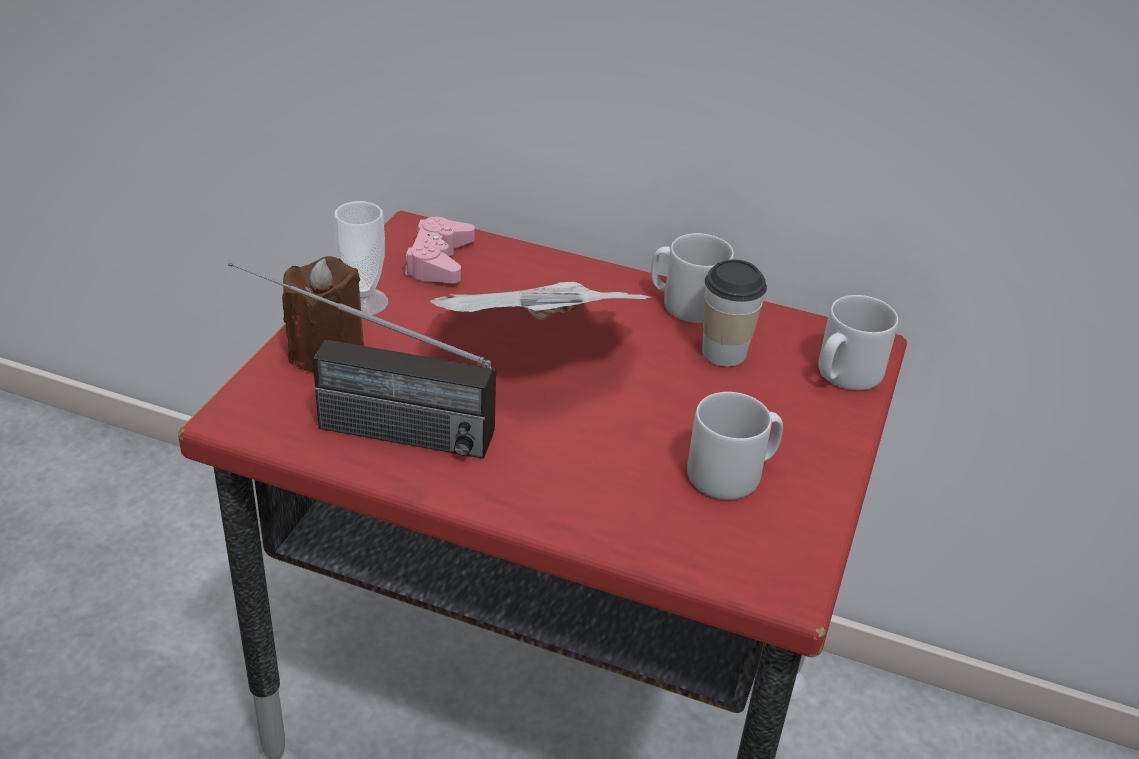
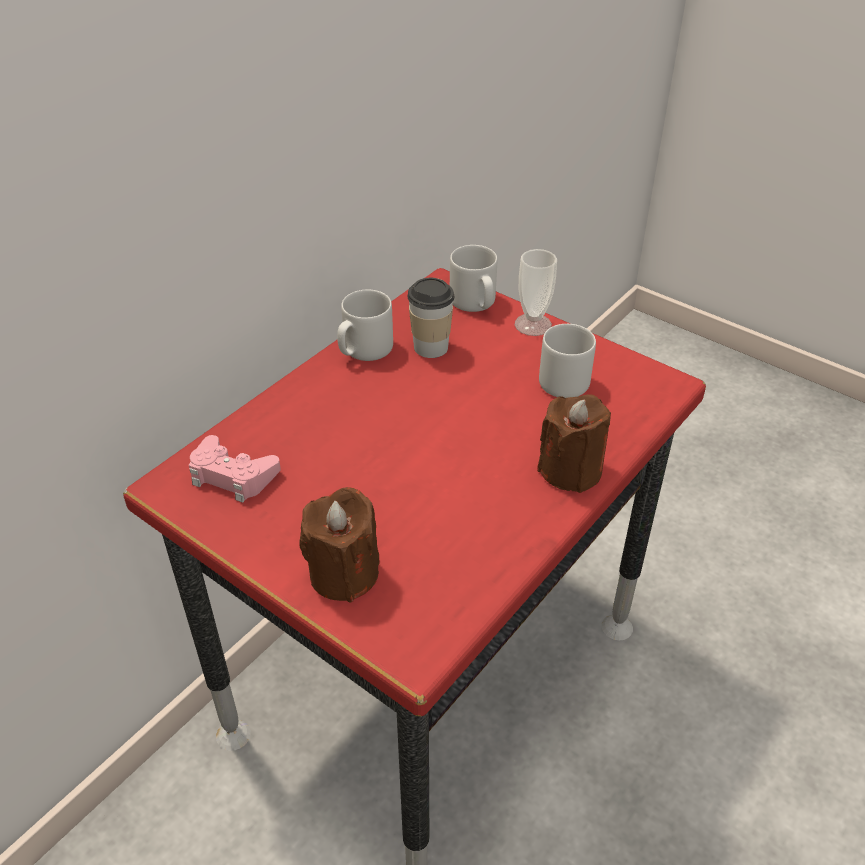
camera: 70 degrees left, 5 degrees up
(360, 425) = (455, 564): radio -> none
(363, 302) = (275, 537): cup -> cup (533, 324)
(540, 346) = (387, 438): newspaper -> none
(550, 500) = (570, 470): none -> brown candle

